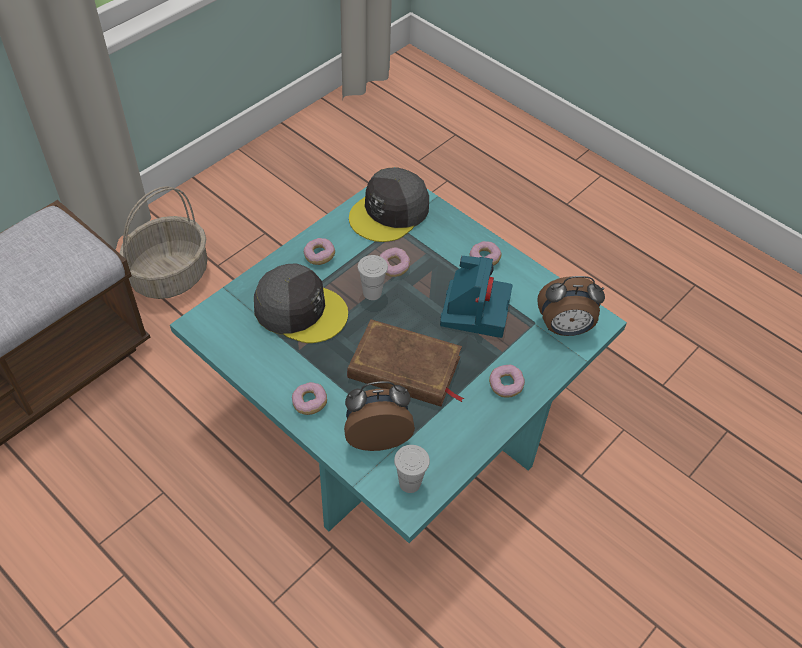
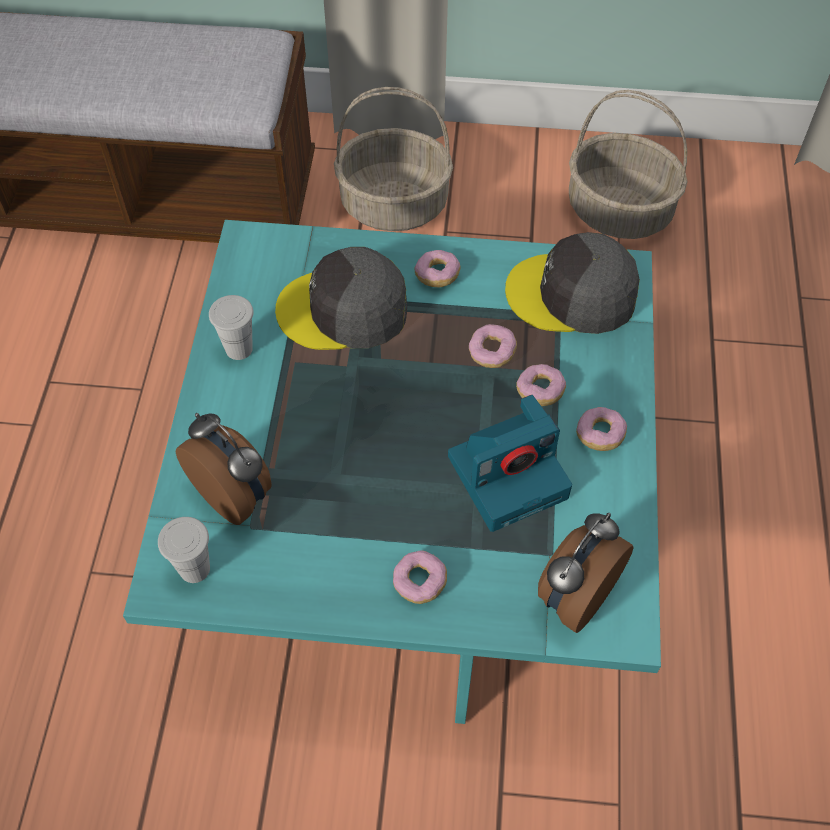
camera: 55 degrees right, 5 degrees up
(290, 185) = (620, 210): none -> basket
(300, 310) = (344, 310): grey cap -> grey cap turned 105 degrees clockwise
(309, 403) = (226, 403): donut -> donut (540, 391)
(372, 293) = (432, 358): white cup -> white cup (239, 349)
(404, 368) = (351, 460): brown book -> none
(564, 328) = (574, 595): alarm clock -> alarm clock turned 75 degrees clockwise

